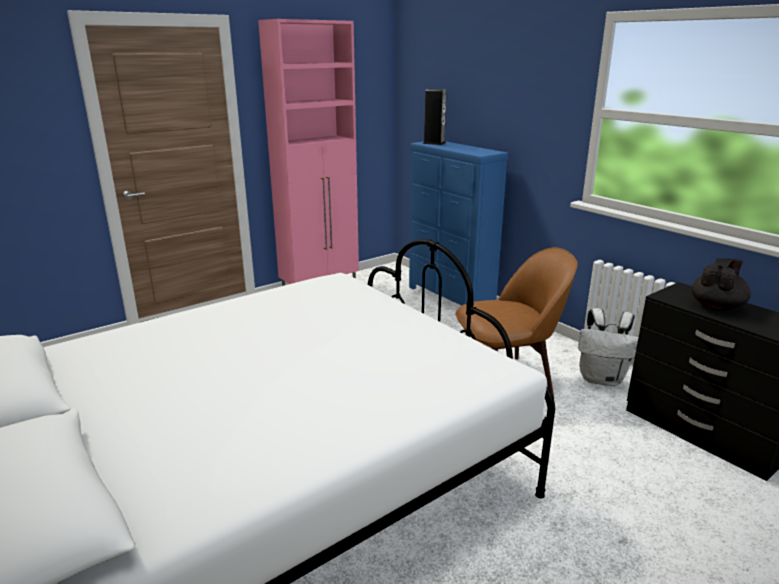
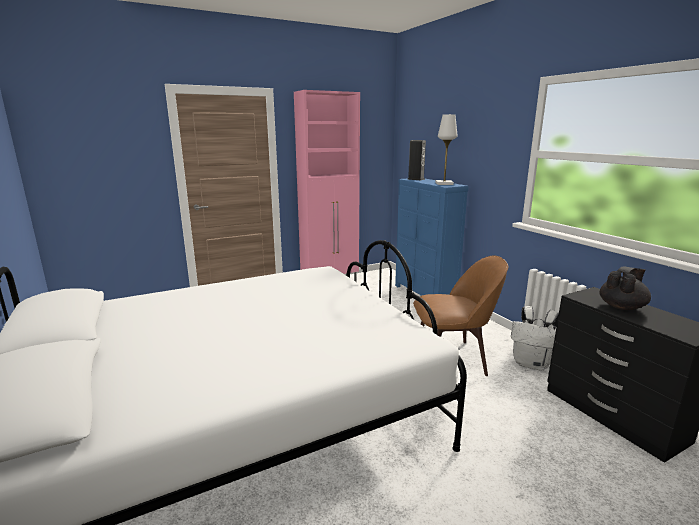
camera: 10 degrees right, 5 degrees down
(475, 150) = (444, 183): none -> white table lamp

